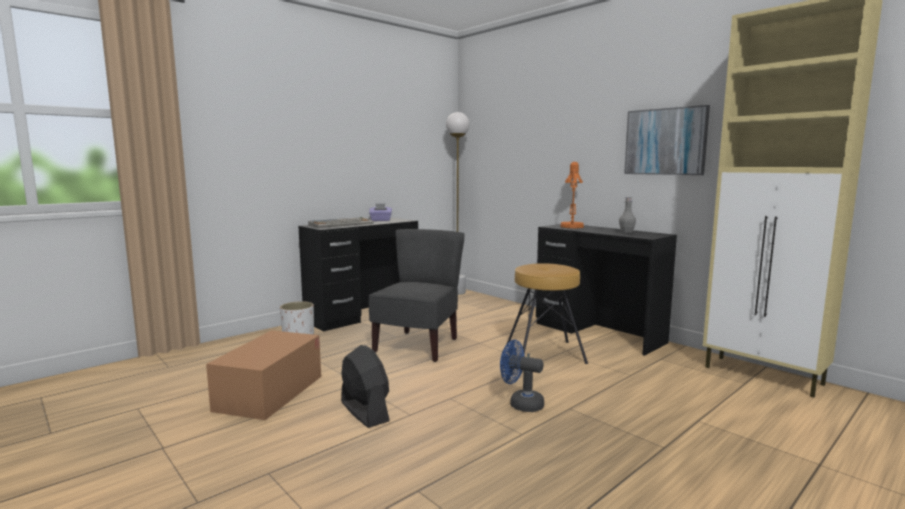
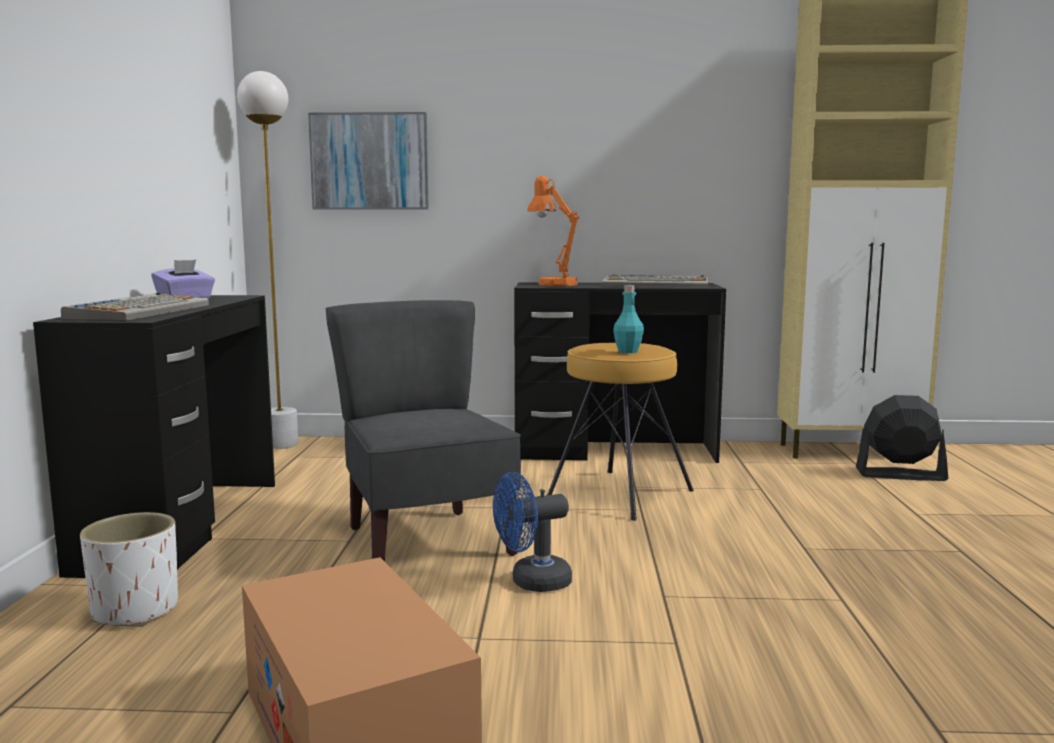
camera: 45 degrees left, 0 degrees up
(364, 411) = (606, 672): black fan -> black fan (900, 475)
(521, 404) = (752, 565): blue fan -> blue fan (532, 582)
(537, 270) = (628, 352): none -> turquoise bottle
(626, 232) = (656, 285): grey bottle -> keyboard
(665, 141) = (684, 147): picture -> picture (369, 161)

